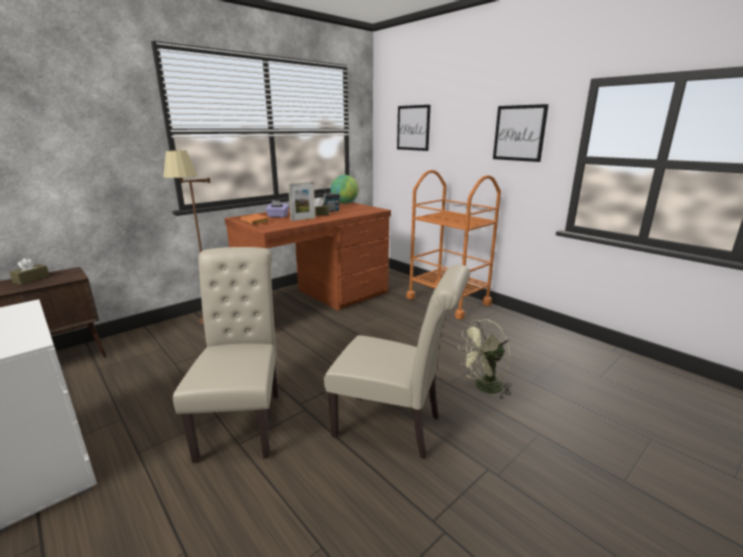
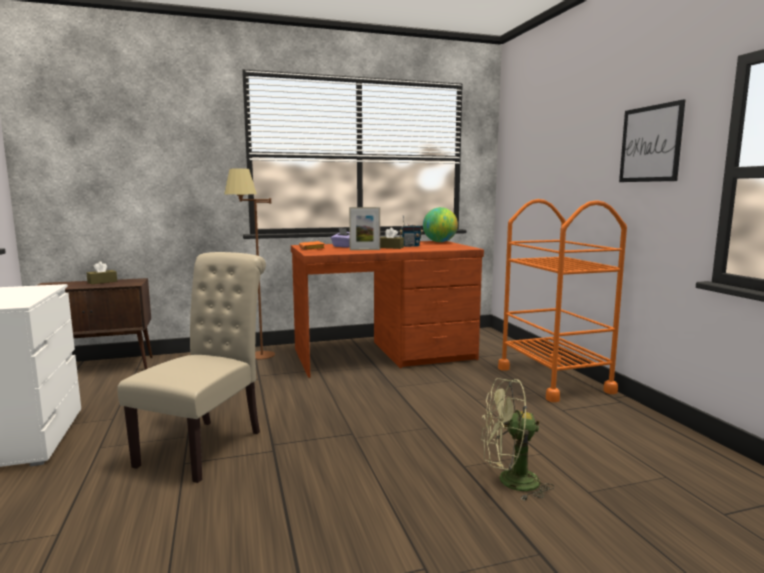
camera: 25 degrees right, 10 degrees down
(394, 427) = (351, 492): beige chair -> none
(413, 128) = (535, 151): picture -> none

